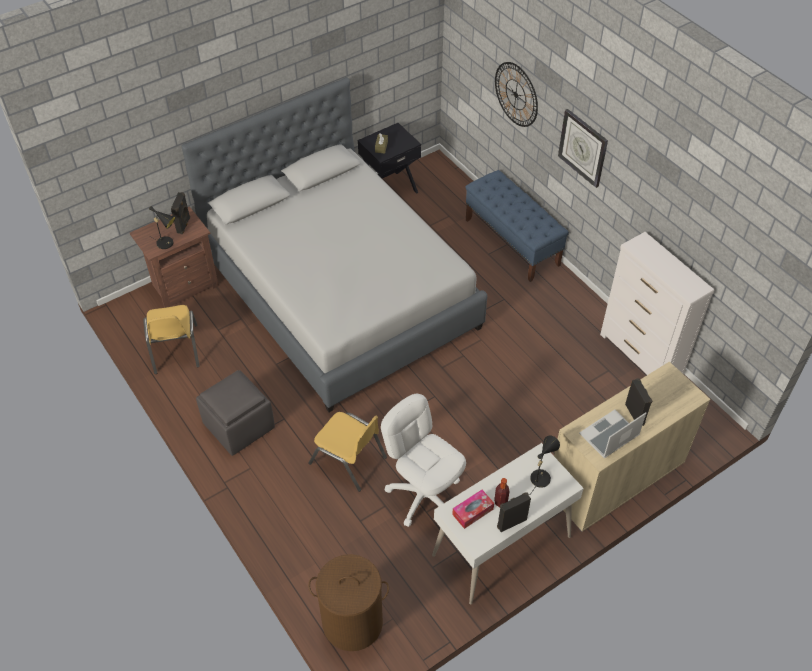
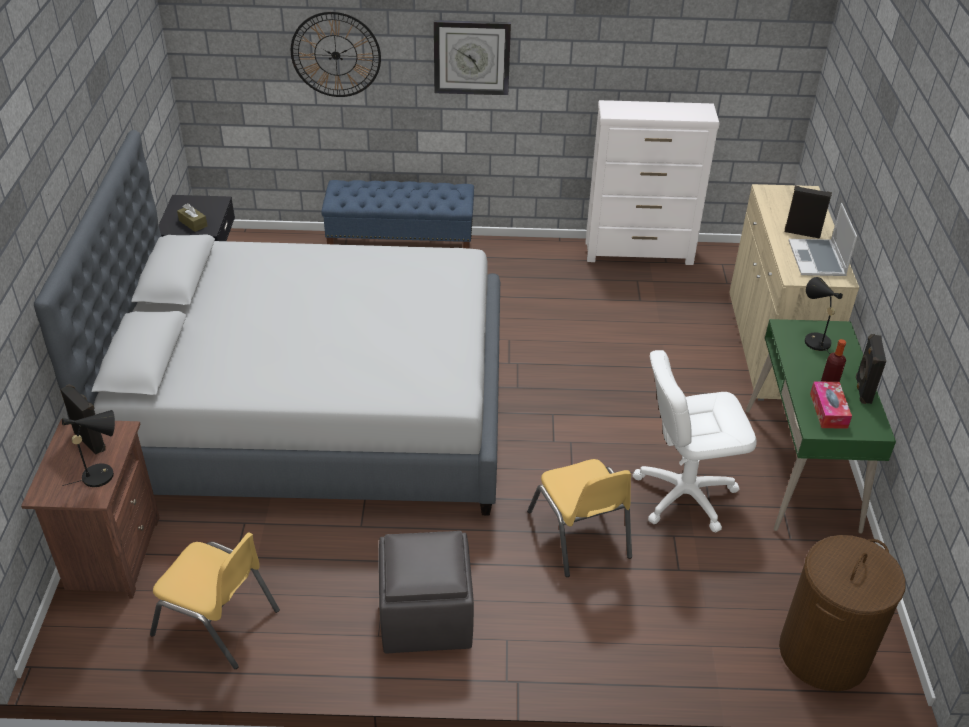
camera: 55 degrees left, 10 degrees down
(348, 460) = (579, 534): yellow chair -> yellow chair turned 90 degrees clockwise
(502, 546) = (801, 469): white desk -> green desk

